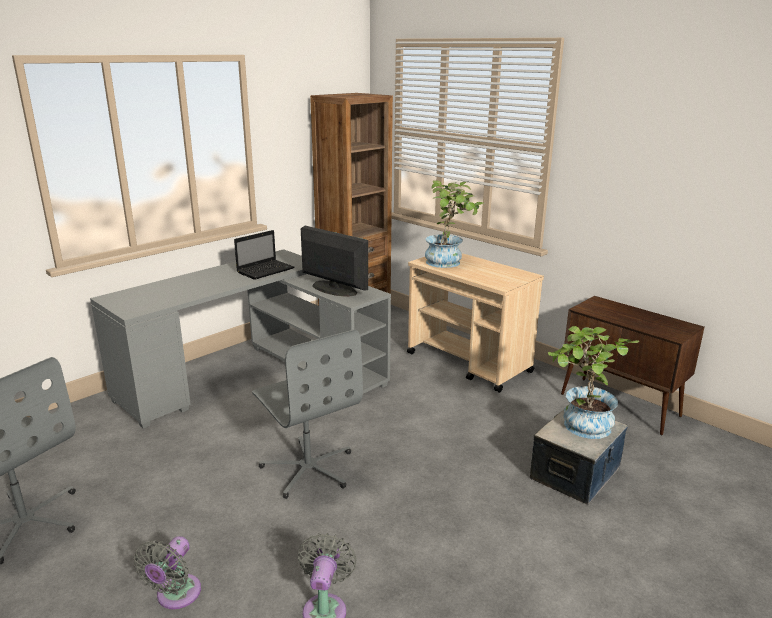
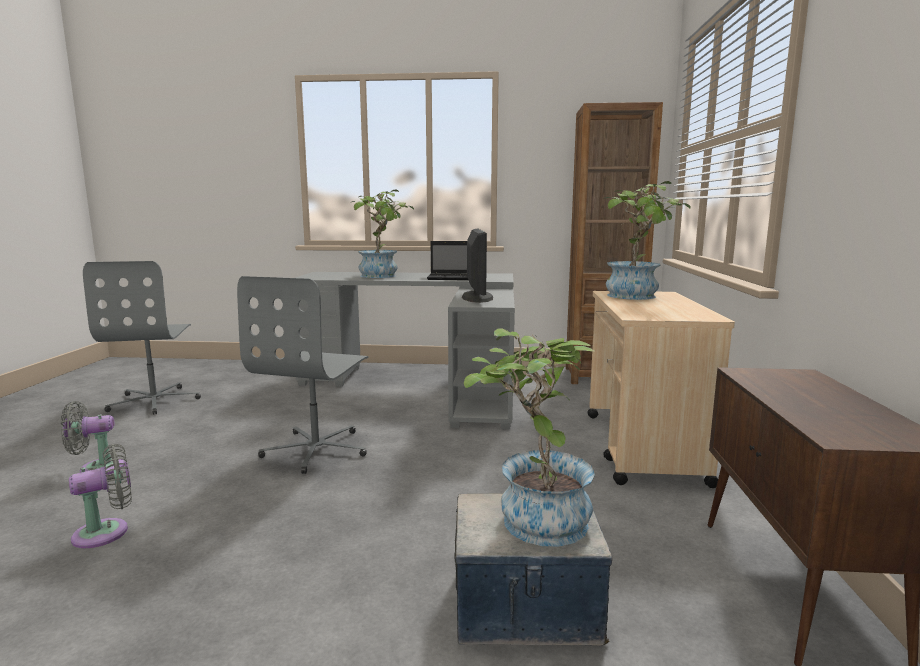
camera: 50 degrees right, 10 degrees down
(195, 285) = (382, 276): none -> potted plant

